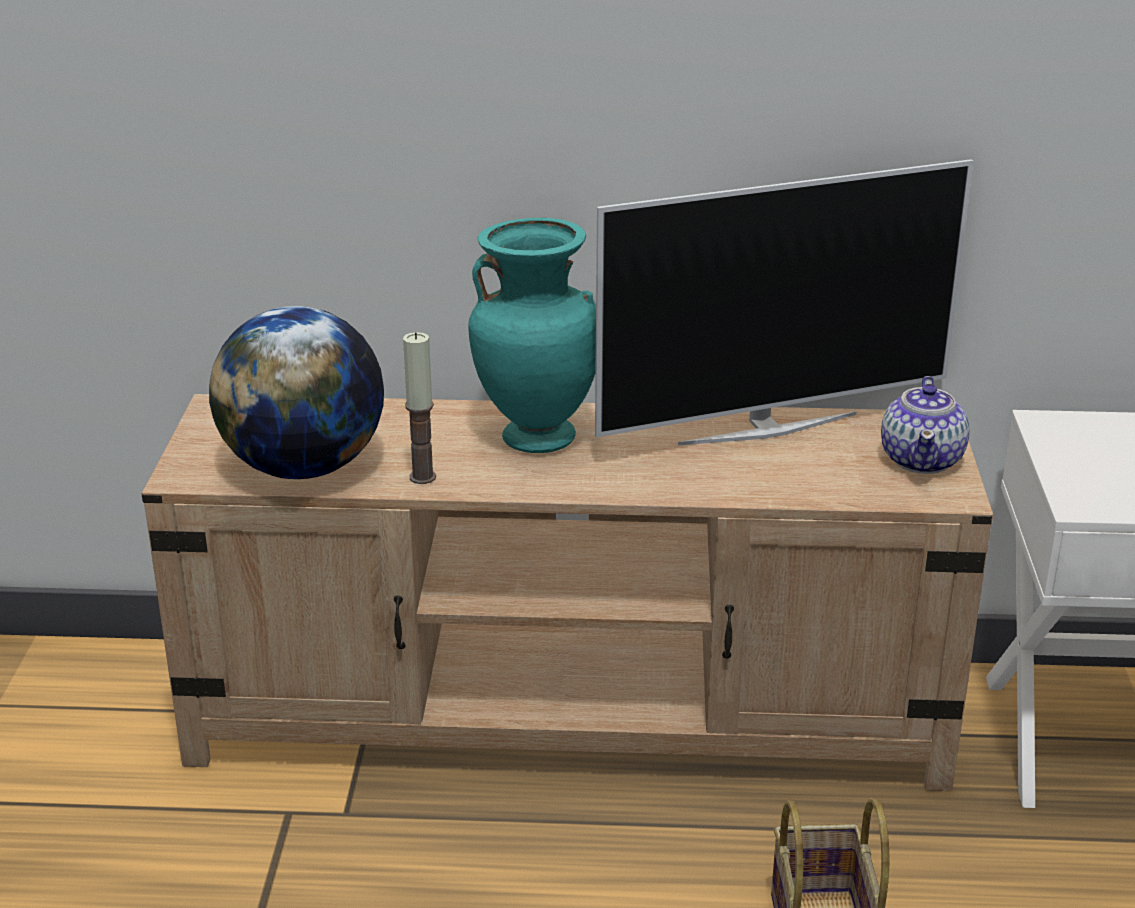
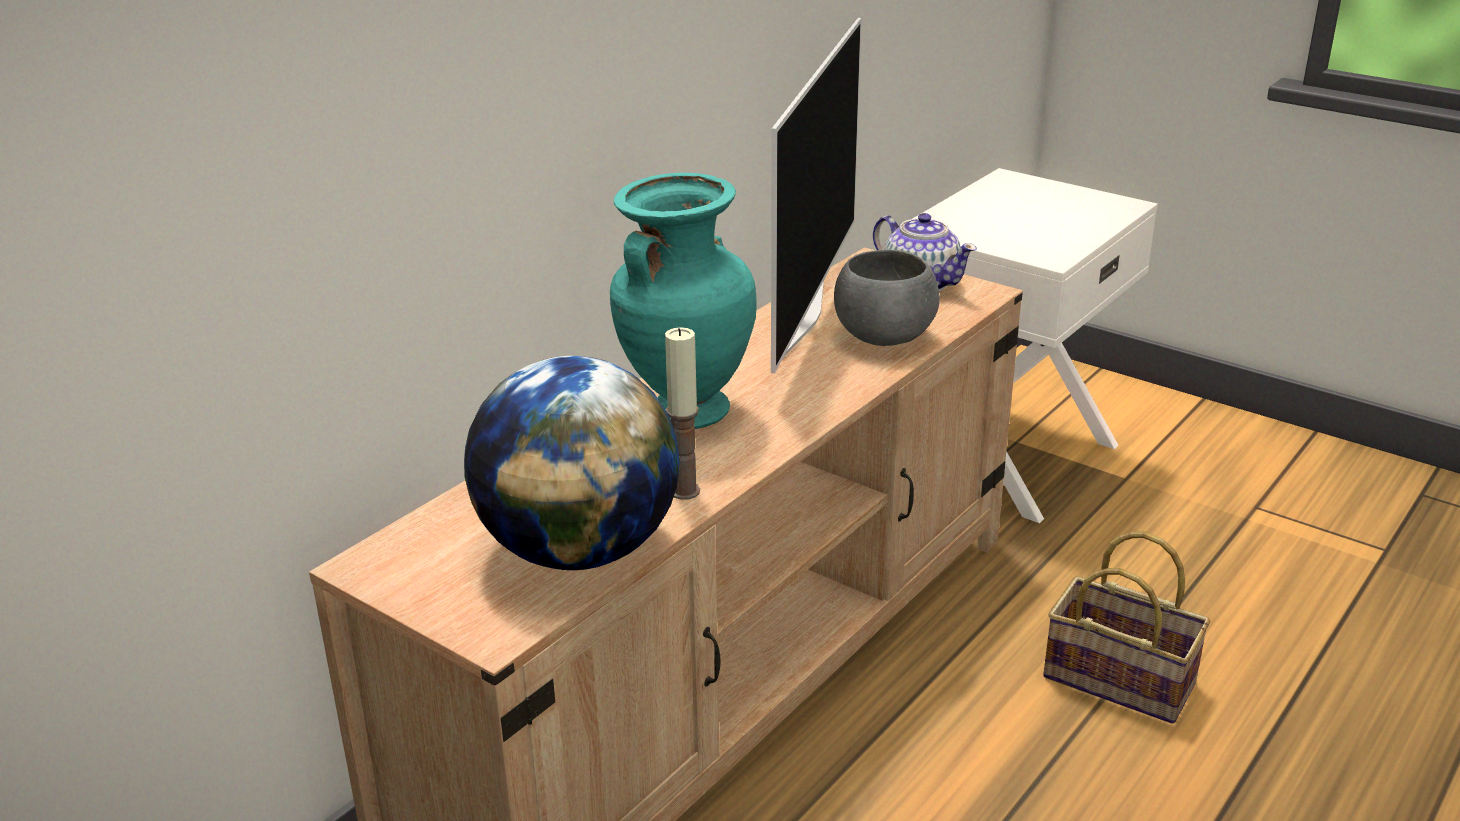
camera: 55 degrees left, 0 degrees up
(783, 477) = (885, 338): none -> grey bowl

